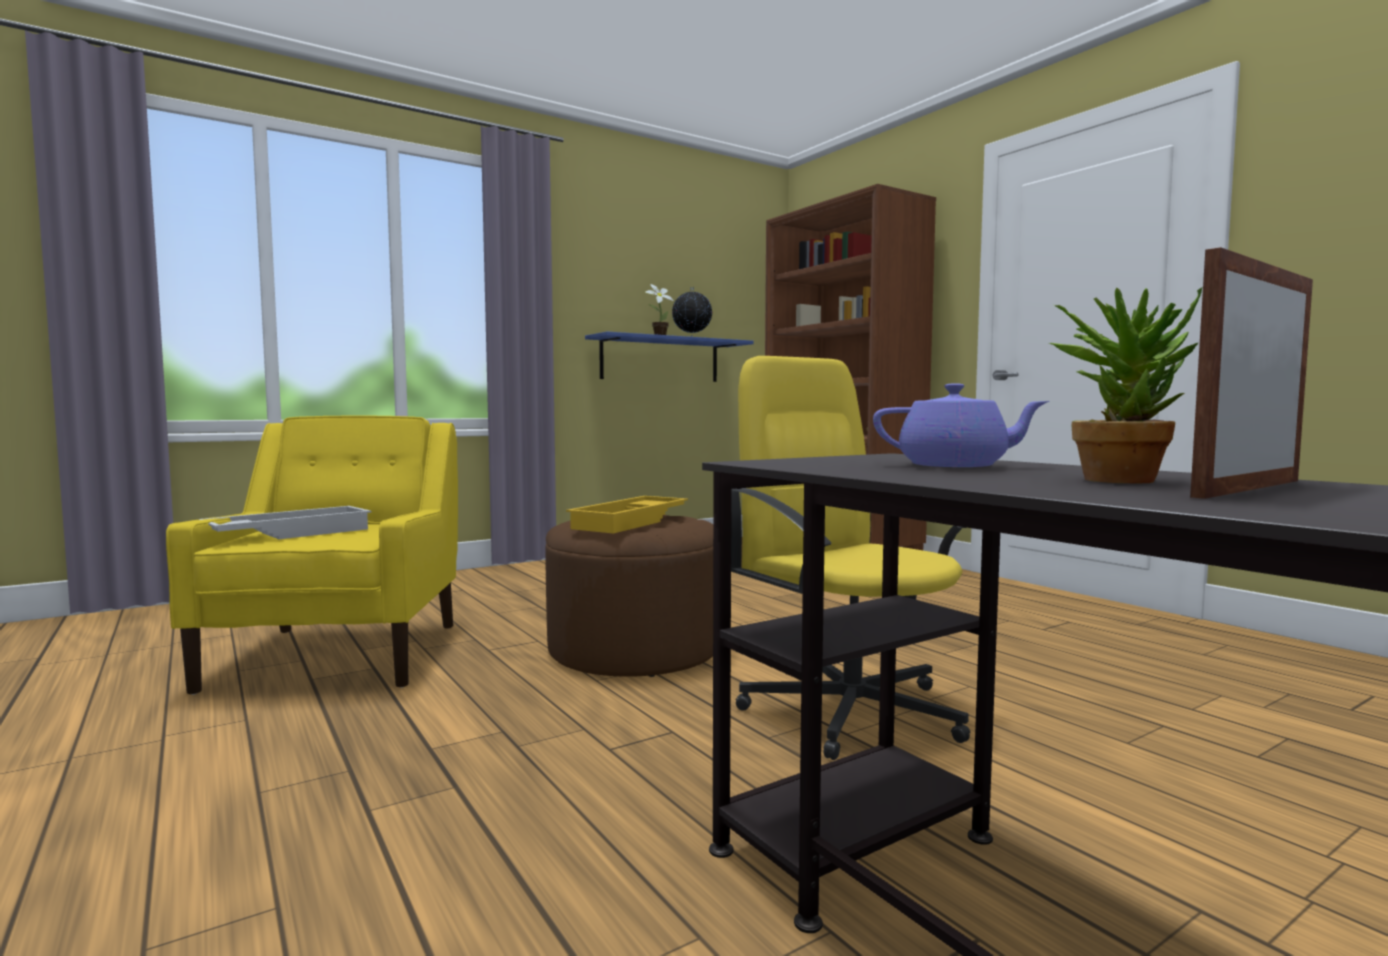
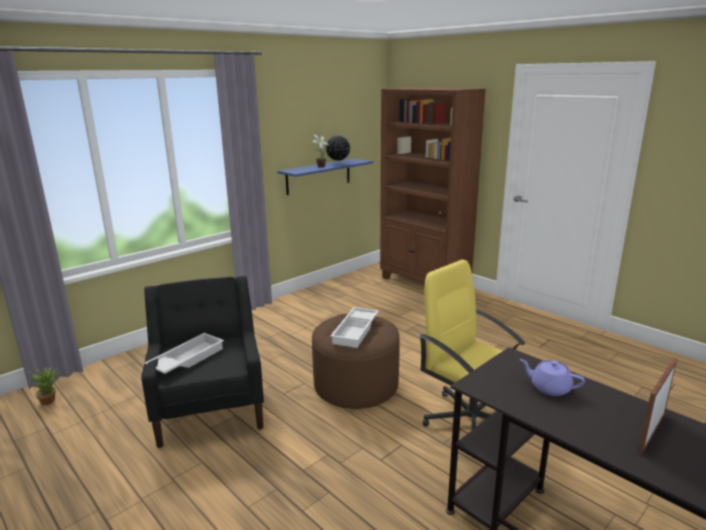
camera: 10 degrees left, 15 degrees up
(341, 654) = (210, 406): yellow armchair -> black armchair
(631, 522) = (356, 331): yellow tray -> white tray
(955, 465) = (549, 388): purple teapot -> purple teapot turned 150 degrees counterclockwise
(1122, 479) = (612, 417): potted plant -> potted plant (50, 400)

